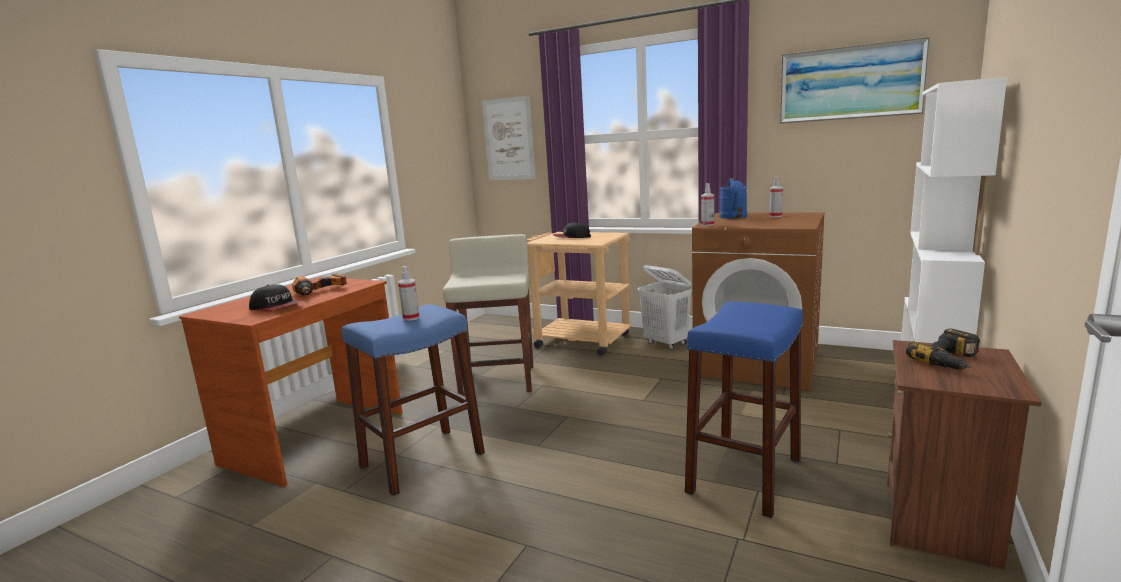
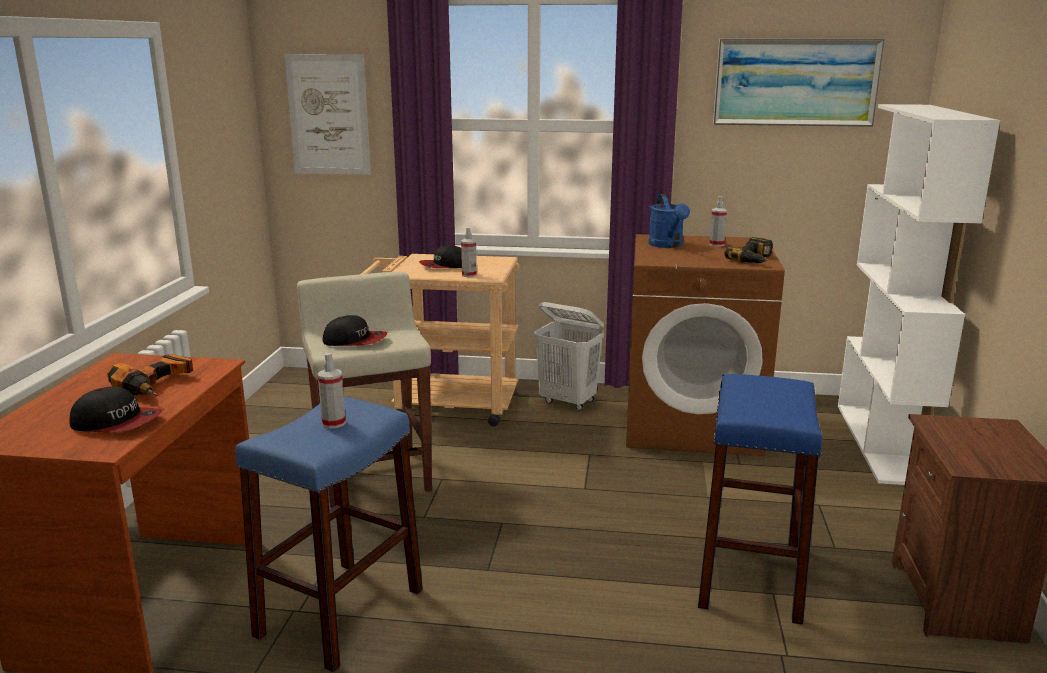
camera: 20 degrees left, 5 degrees up
(478, 278) = (355, 341): none -> cap
(707, 225) = (650, 260): spray bottle -> spray bottle (469, 275)
(952, 361) = (979, 439): power drill -> power drill (755, 259)

